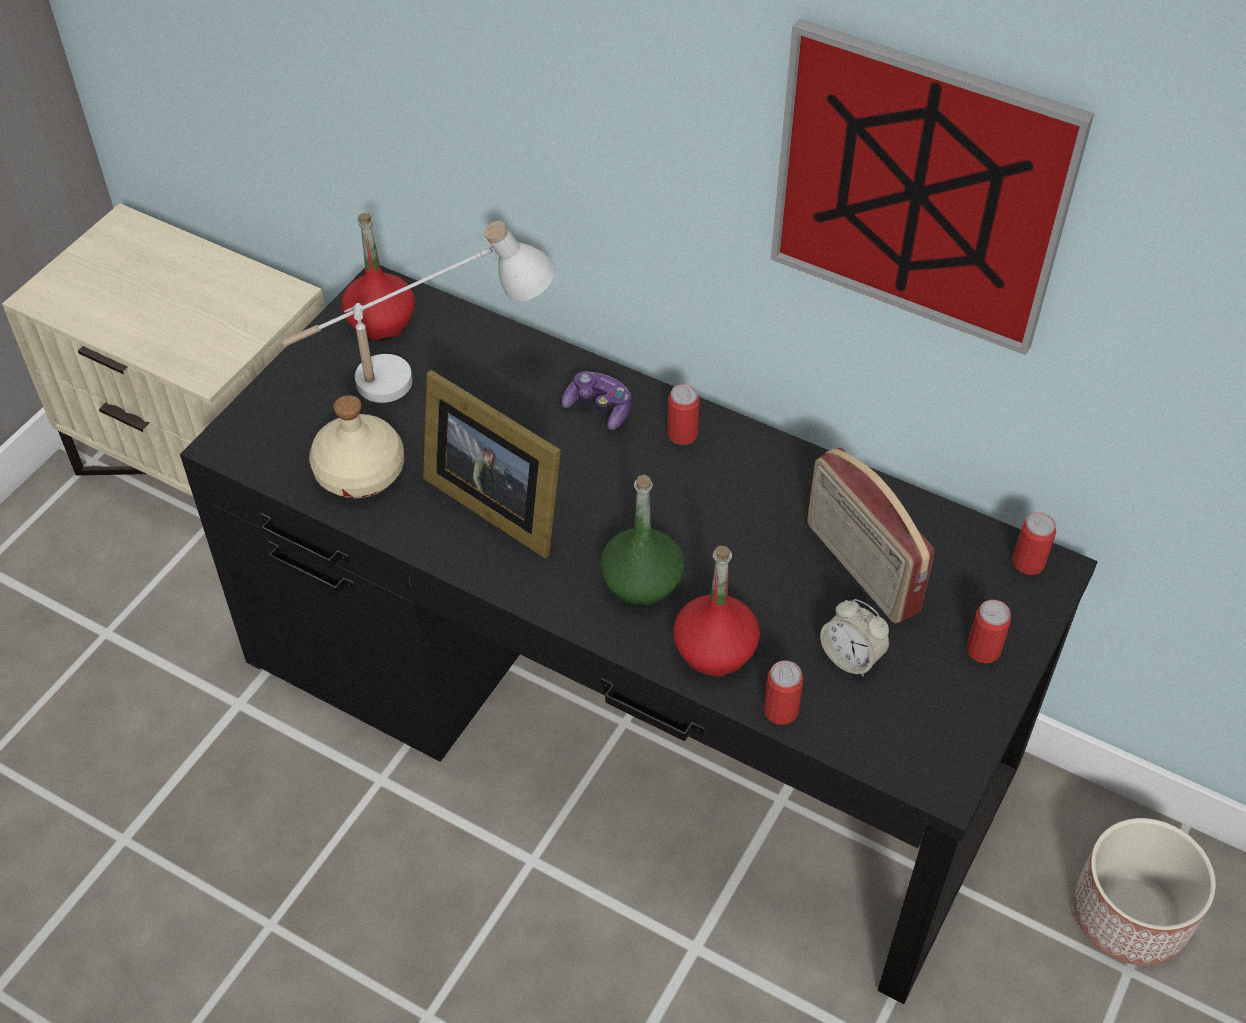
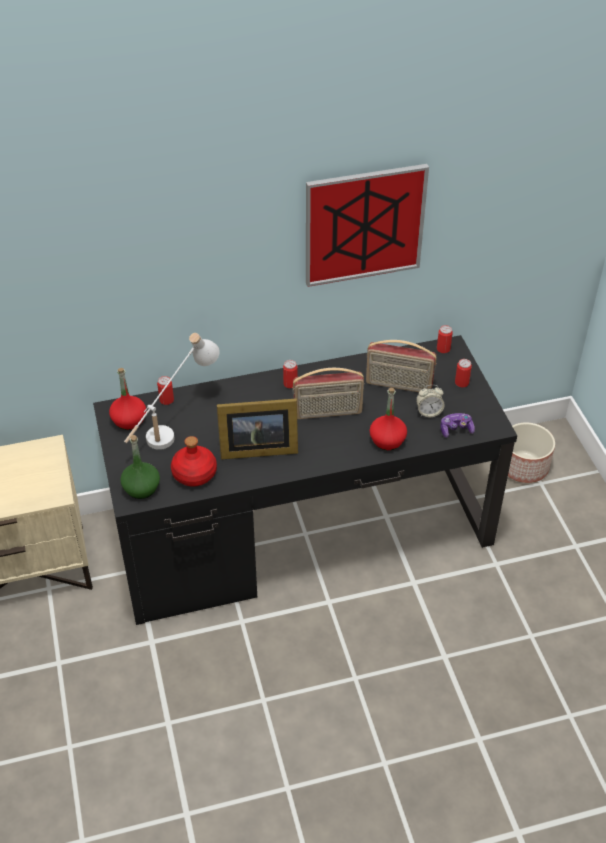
camera: 45 degrees left, 5 degrees down
(359, 473) = (195, 474): beige bottle -> red bottle
(599, 408) = (251, 394): game controller -> game controller (456, 429)
(642, 582) = (339, 437): green bottle -> green bottle (141, 488)
(679, 527) = (328, 413): none -> radio
(780, 710) = (428, 442): can -> can (166, 400)

